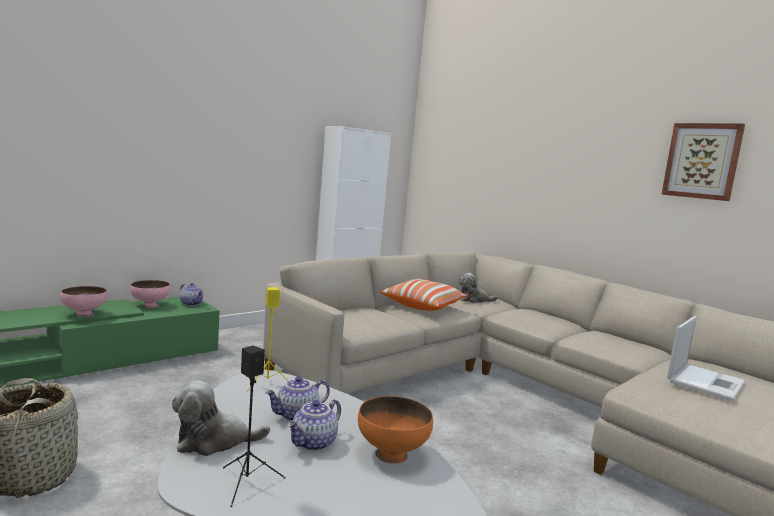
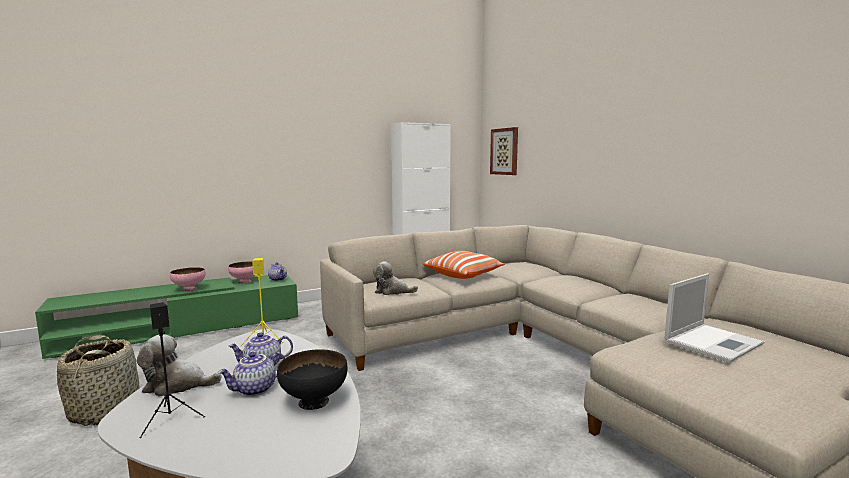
camera: 15 degrees right, 0 degrees up
(392, 454) = (315, 401): orange bowl -> black bowl
(473, 300) = (519, 268): plush toy -> plush toy (392, 291)
(702, 161) = (732, 111): picture -> picture (505, 151)

